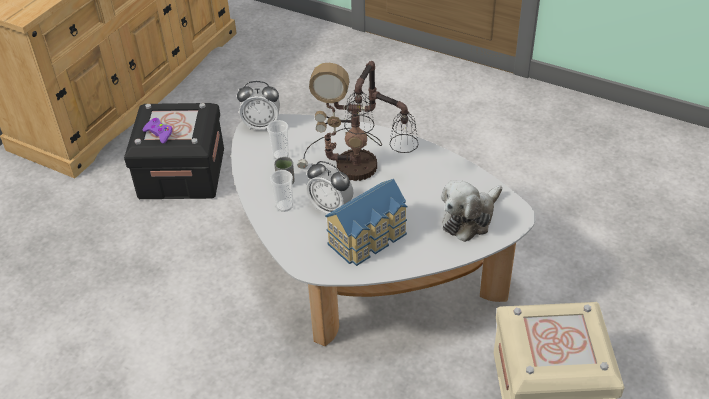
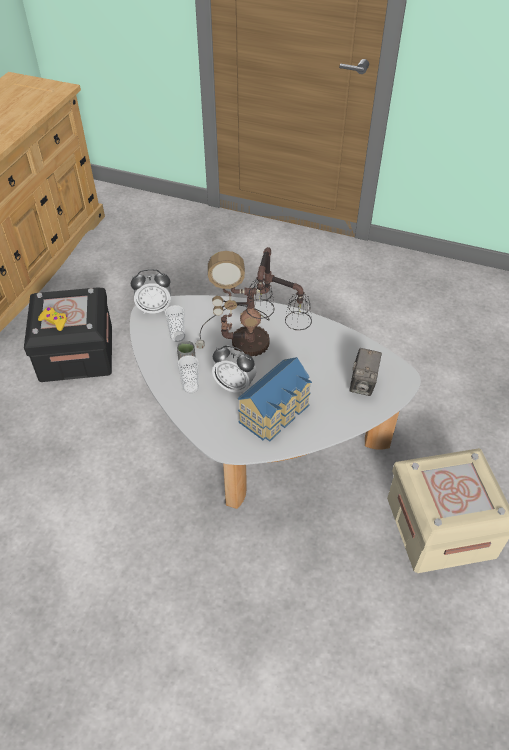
camera: 10 degrees left, 5 degrees up
(159, 133) = (54, 321): purple game controller -> yellow game controller
(470, 218) = (363, 384): plush toy -> camera

